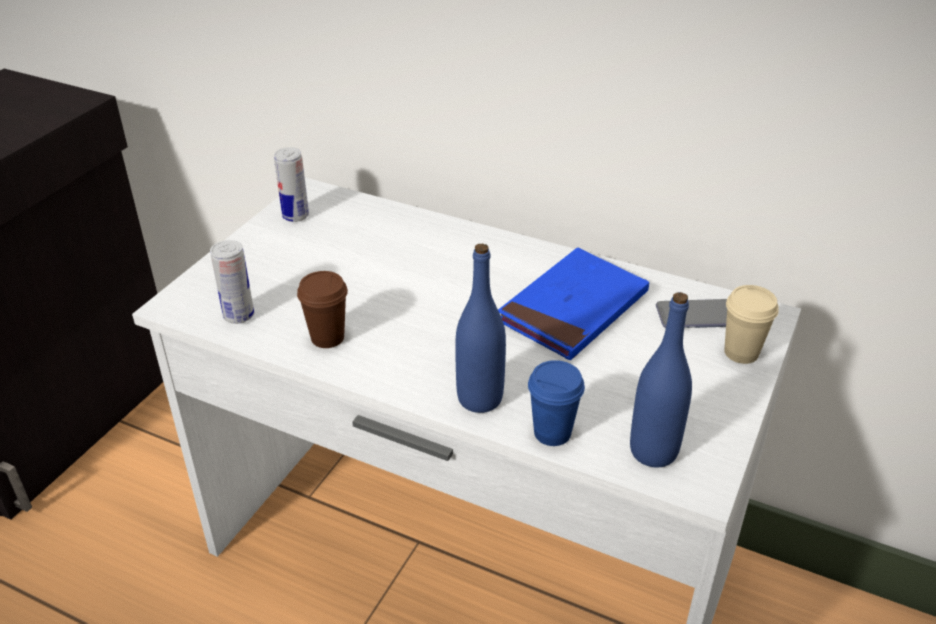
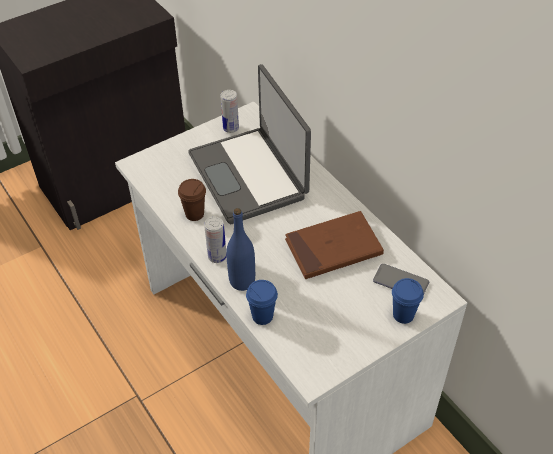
camera: 30 degrees right, 10 degrees up
(239, 316) = (162, 183): can -> can (217, 256)
(373, 262) = (250, 175): none -> laptop
(573, 308) = (333, 248): blue book -> brown book
(653, 451) = (304, 349): blue bottle -> none
(741, 353) = (403, 315): beige cup -> blue cup

